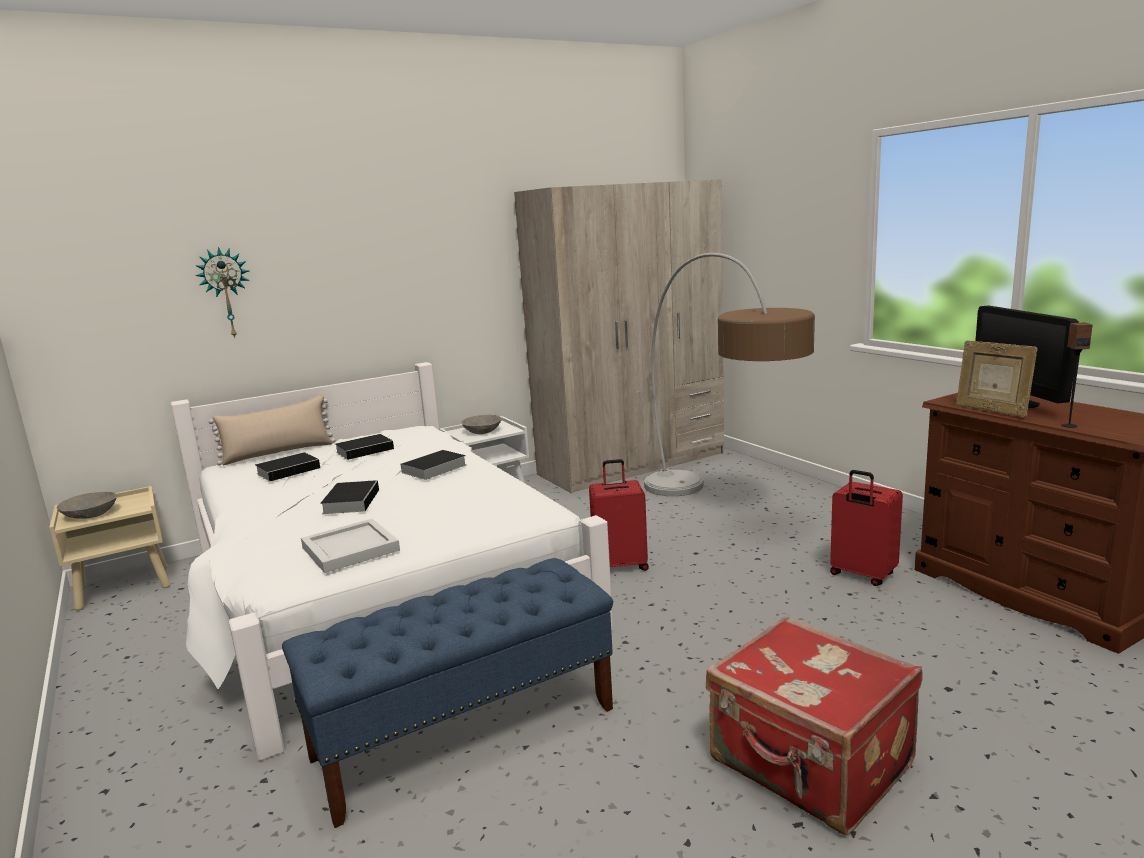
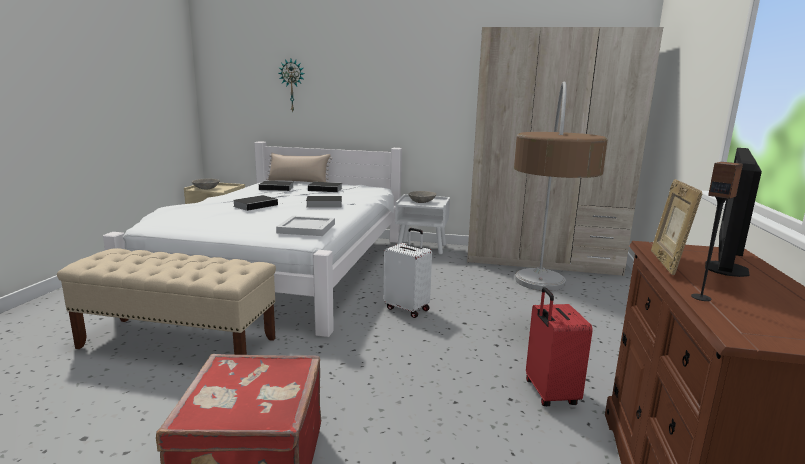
camera: 40 degrees right, 0 degrees up
(351, 548) = (199, 221): white tray -> white tray (307, 228)
(466, 732) = (179, 343): blue bench -> beige bench
(620, 565) = (407, 309): red suitcase -> white suitcase

